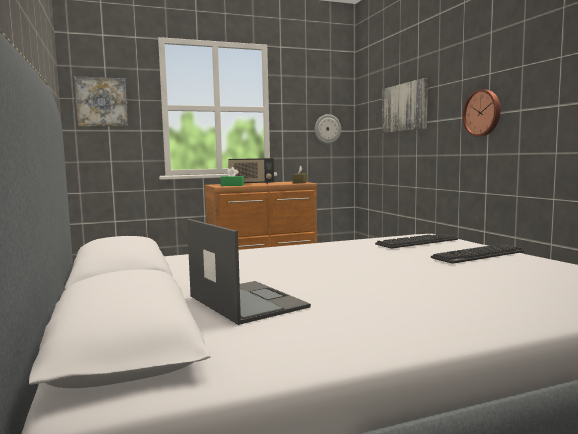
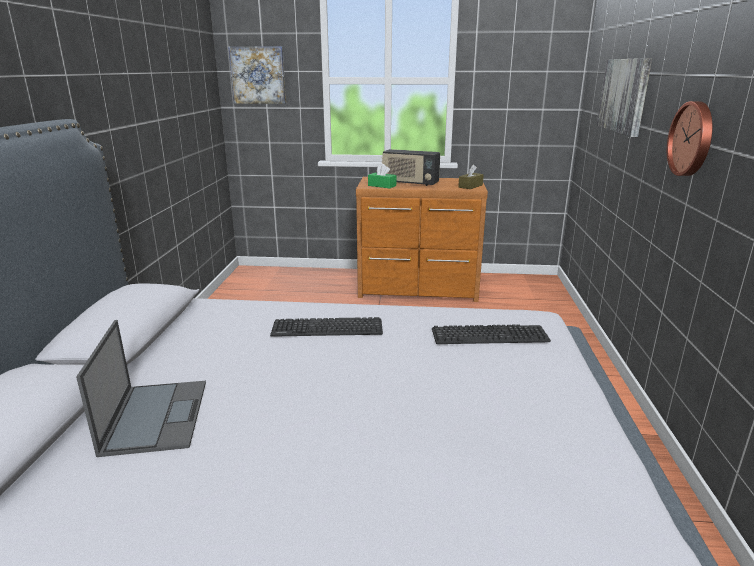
camera: 25 degrees right, 15 degrees up
(327, 129) = (537, 107): wall clock -> none
(478, 255) = (519, 390): keyboard -> keyboard (327, 328)

